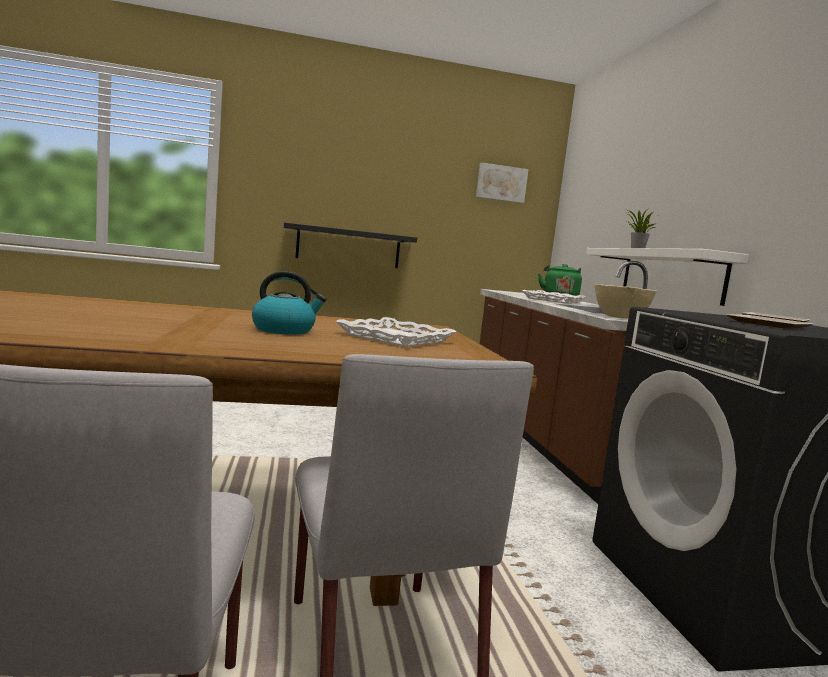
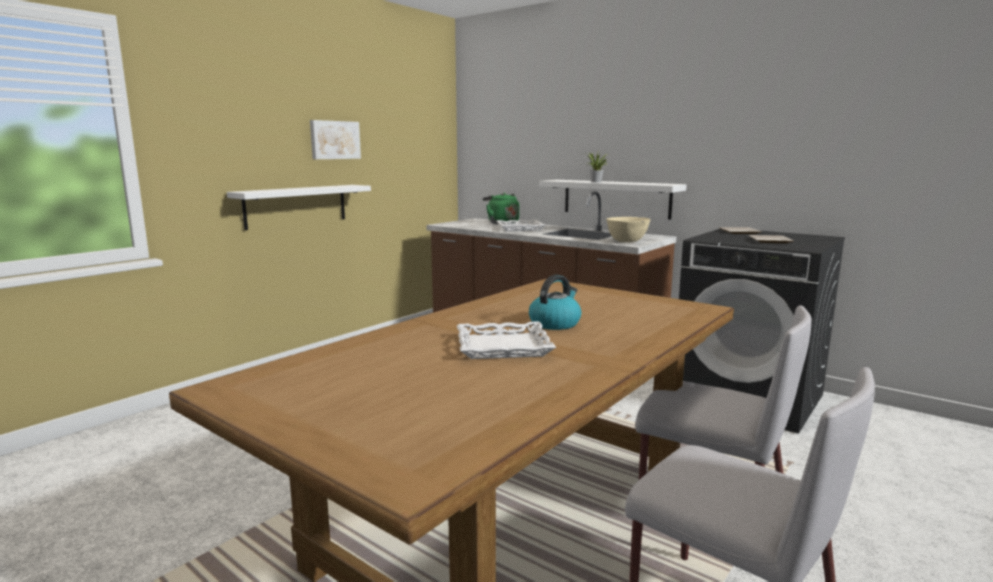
camera: 40 degrees left, 5 degrees up
(348, 247) = (296, 206): black shelf -> white shelf
(396, 338) = (600, 304): white tray -> white tray (503, 346)
(501, 183) = (415, 118): picture -> picture (334, 140)

